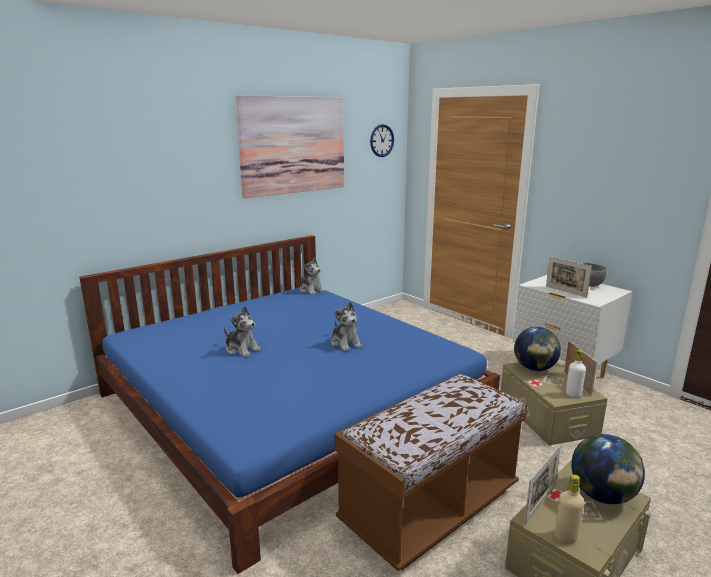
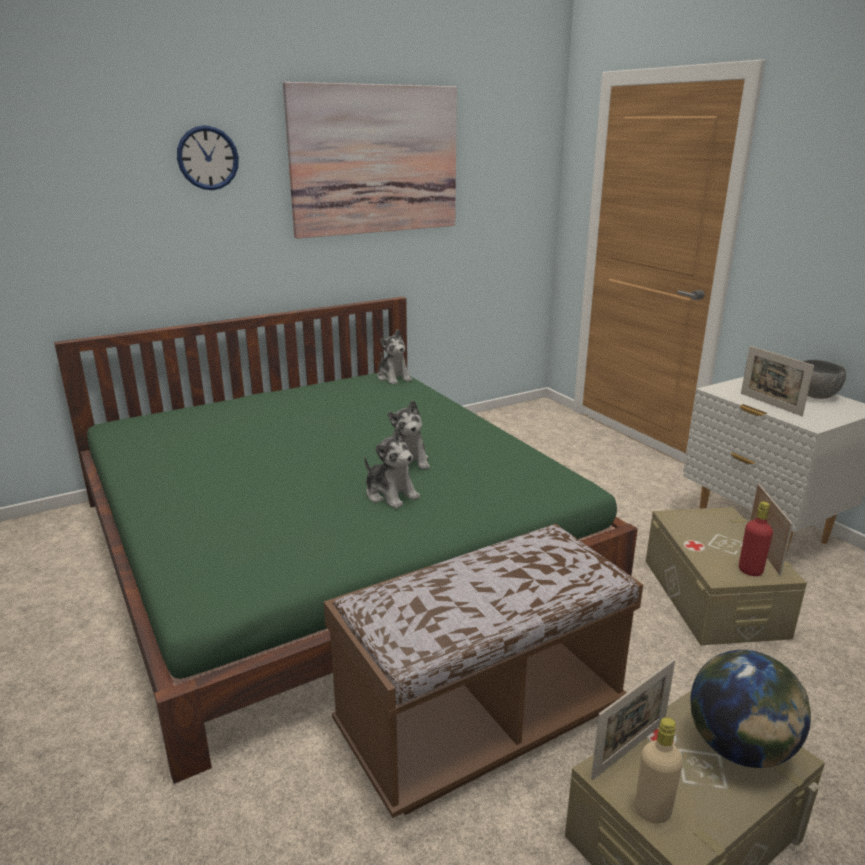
camera: 10 degrees right, 5 degrees up
(242, 349) = (257, 459): plush toy -> plush toy (390, 494)
(289, 406) = (330, 543): blue bed -> green bed
(382, 140) = (520, 155): wall clock -> wall clock (208, 158)
(534, 369) = (701, 523): globe -> none
(573, 394) = (750, 570): white bottle -> red bottle

